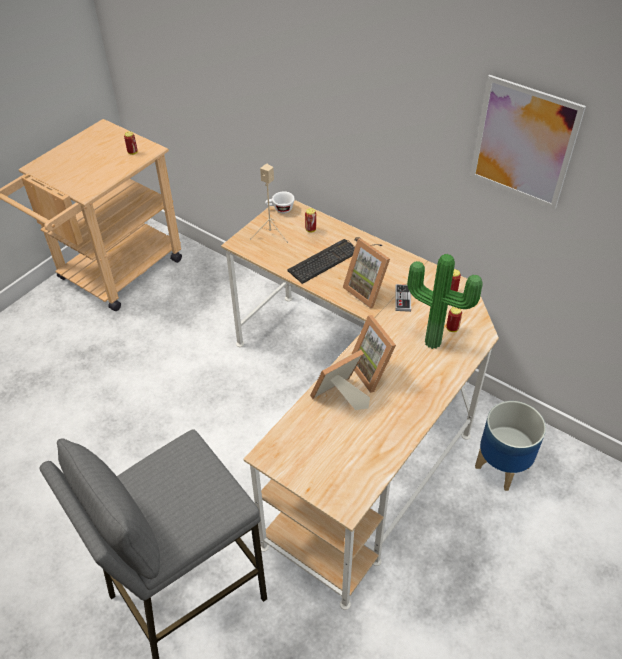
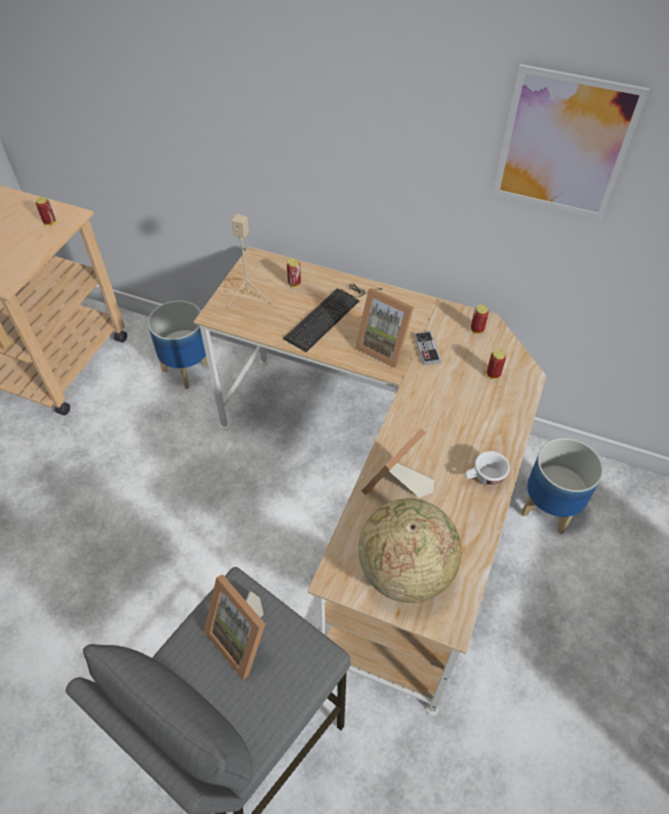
camera: 15 degrees left, 5 degrees up
(224, 292) = (188, 368): none -> planter
(280, 209) = (250, 265): white cup -> white cup (484, 478)
(324, 461) = (405, 570): none -> globe
(374, 371) = (425, 444): picture frame -> picture frame (244, 637)
(434, 340) = (478, 393): potted plant -> none

